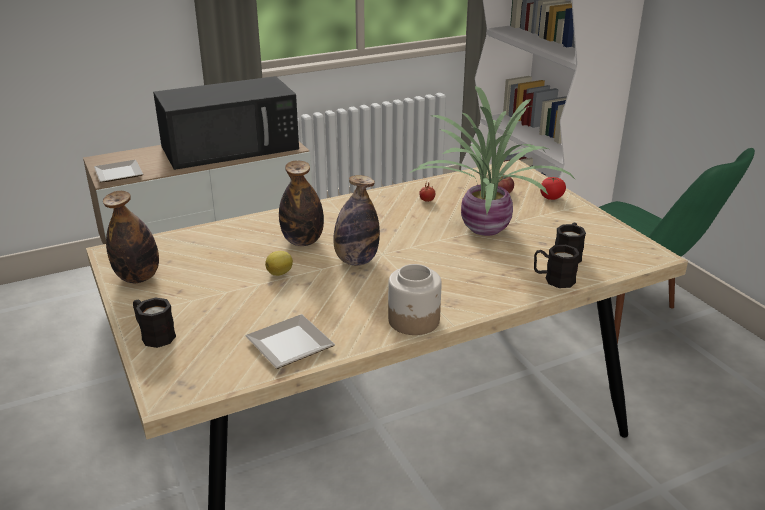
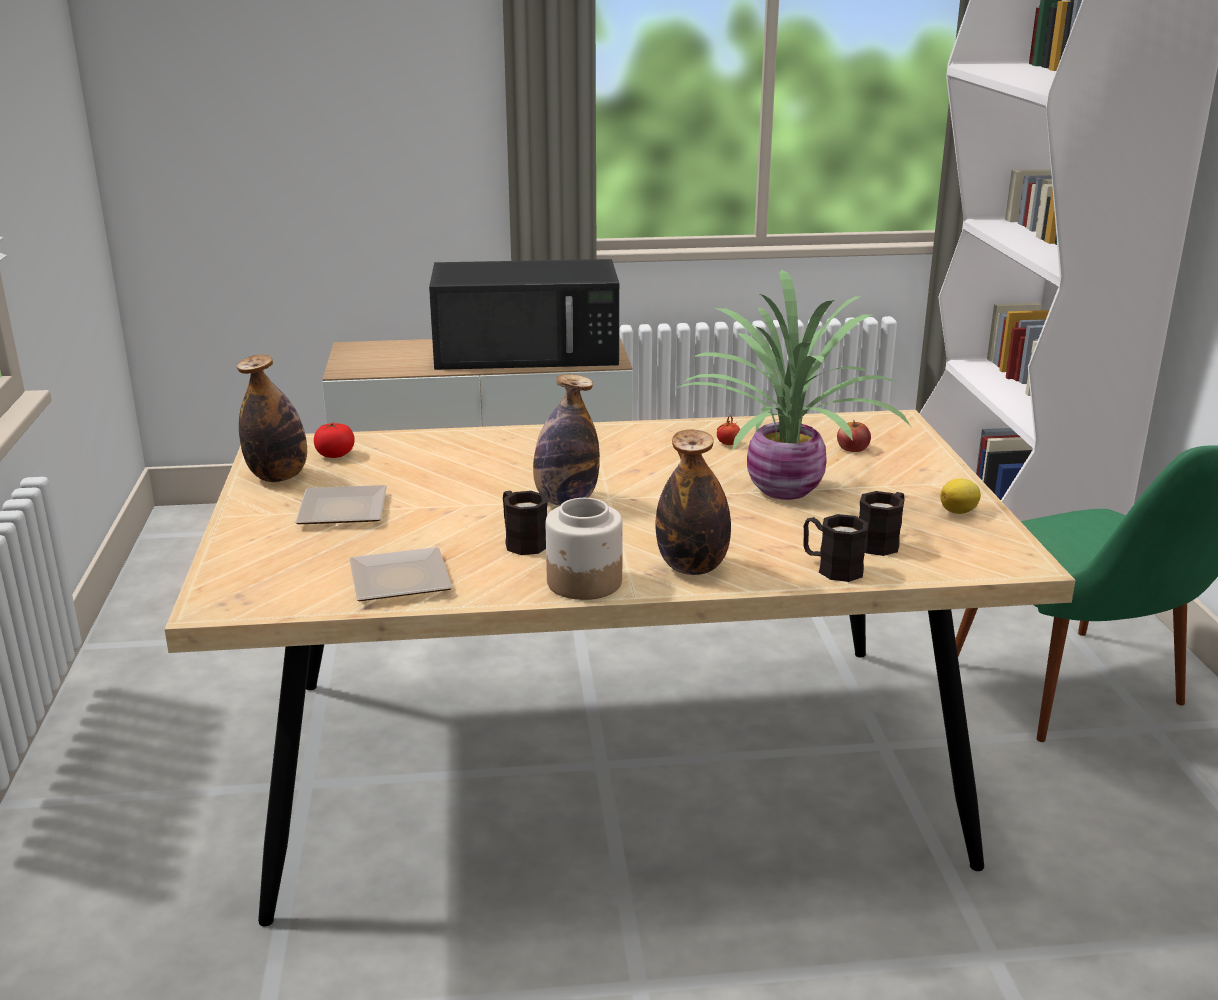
camera: 20 degrees right, 5 degrees down
(117, 175) = (360, 367): plate -> plate (339, 512)
(154, 335) = (248, 540): black mug -> black mug (521, 541)
(280, 273) = (454, 499): lemon -> lemon (959, 512)
(303, 241) = (514, 468): bottle -> bottle (692, 567)
(551, 197) = (923, 465): tomato -> tomato (335, 455)

